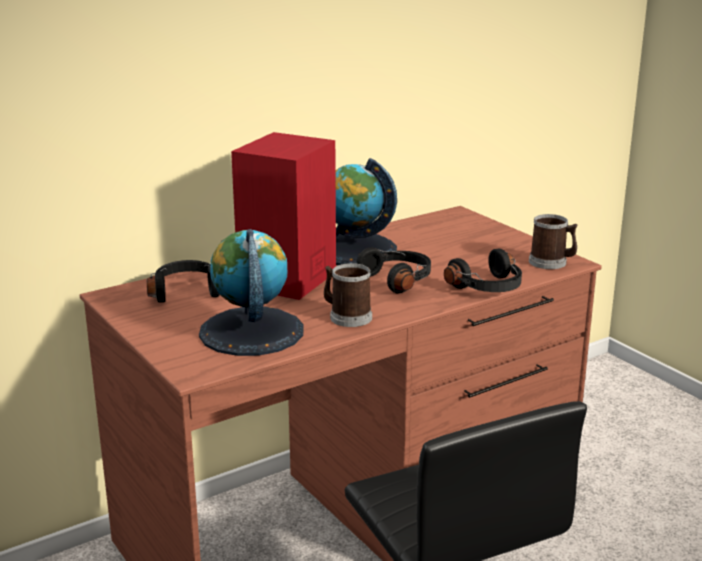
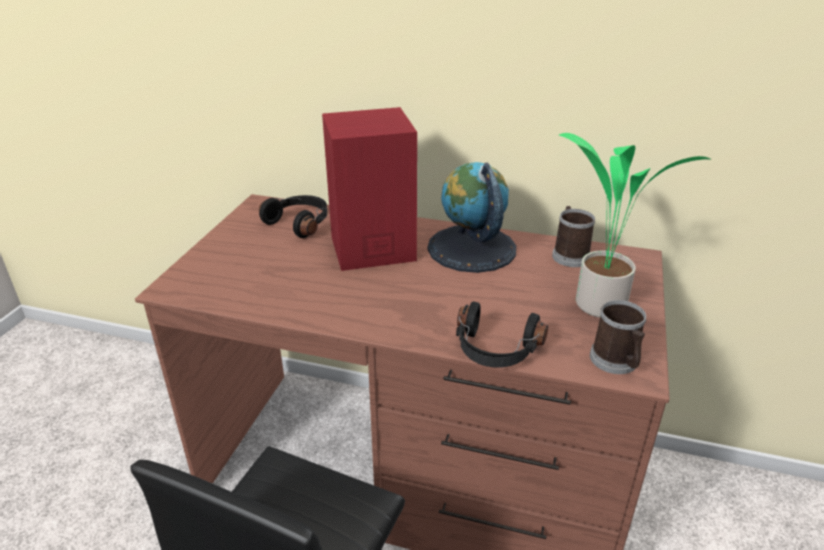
camera: 50 degrees right, 10 degrees up
(251, 331) = (259, 278): globe -> none
(346, 316) = (336, 305): mug -> mug (569, 254)
(398, 280) = (442, 295): black headphones -> none
(488, 244) = (596, 305): none -> potted plant

